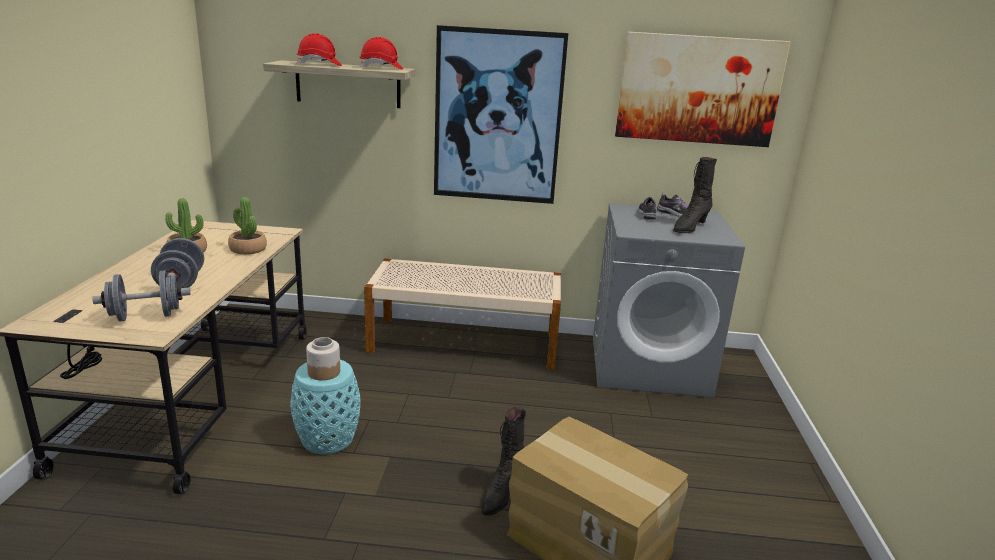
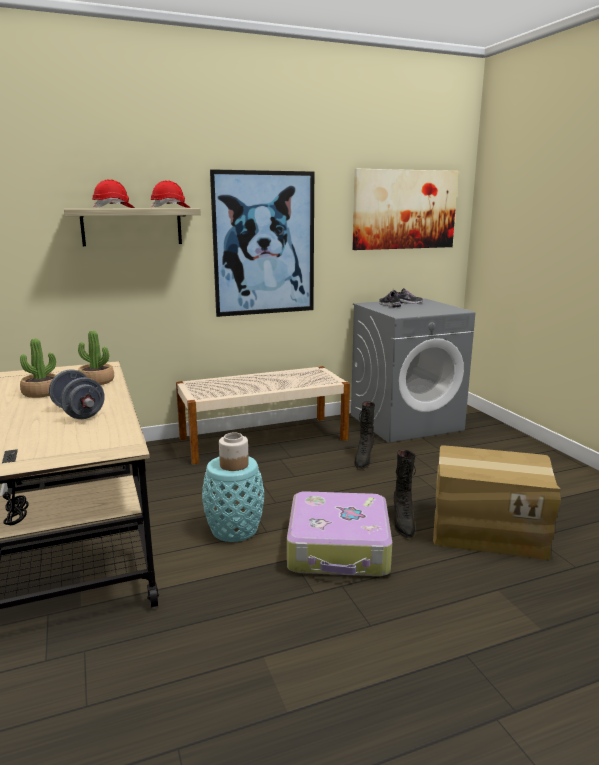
camera: 25 degrees left, 5 degrees down
(146, 316) = (91, 439): grey dumbbell -> none
(401, 499) = (339, 548): none -> suitcase
(689, 228) = (428, 308): black boot -> black boot (363, 460)

